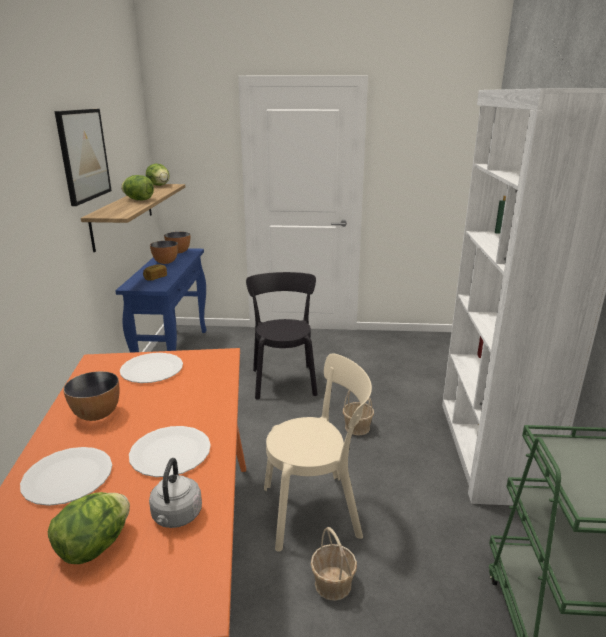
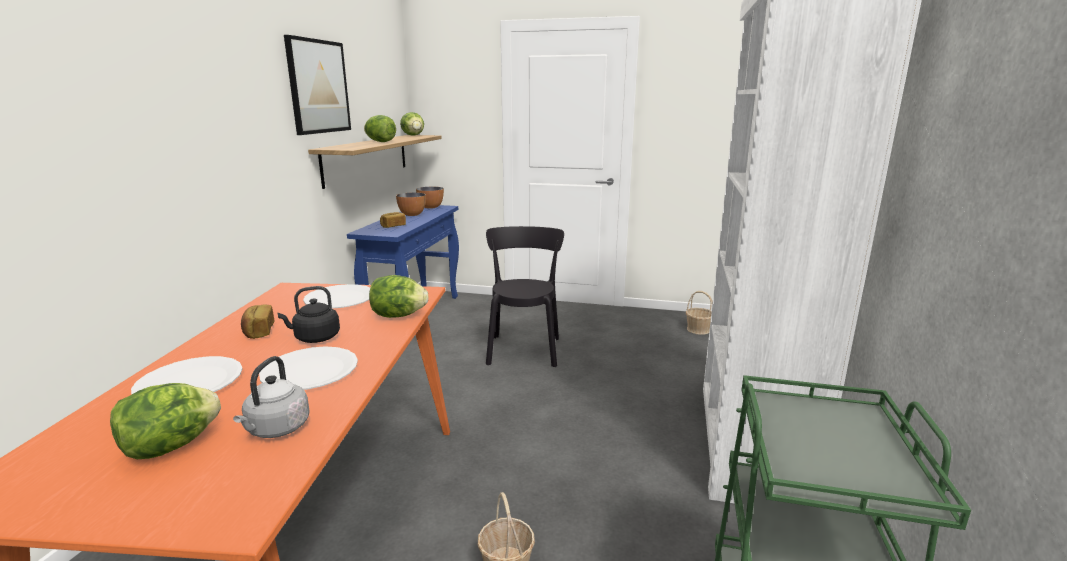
camera: 10 degrees right, 5 degrees down
(97, 414) = (258, 331): bowl -> bread
(154, 416) = (315, 338): none -> black kettle
(215, 384) = (398, 315): none -> lettuce
(316, 510) = (514, 484): beige chair -> none
(357, 427) = (592, 403): basket -> basket (698, 329)

